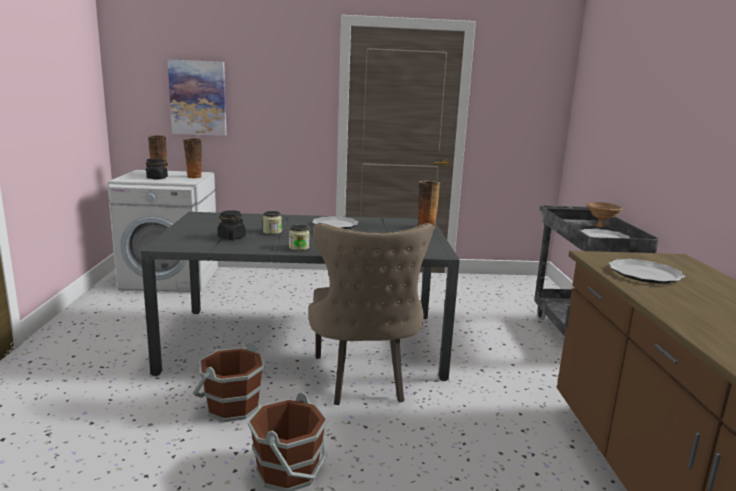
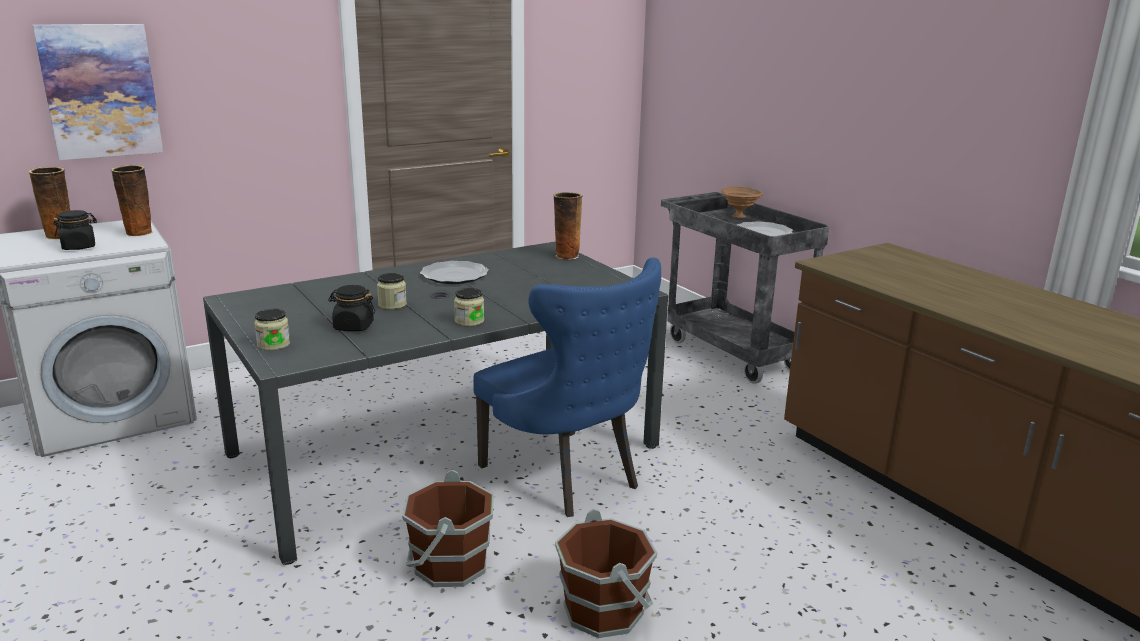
camera: 30 degrees left, 5 degrees up
(177, 237) = (273, 345): none -> jar
(363, 379) = (567, 476): beige chair -> blue chair
(645, 274) = (894, 275): plate -> none

